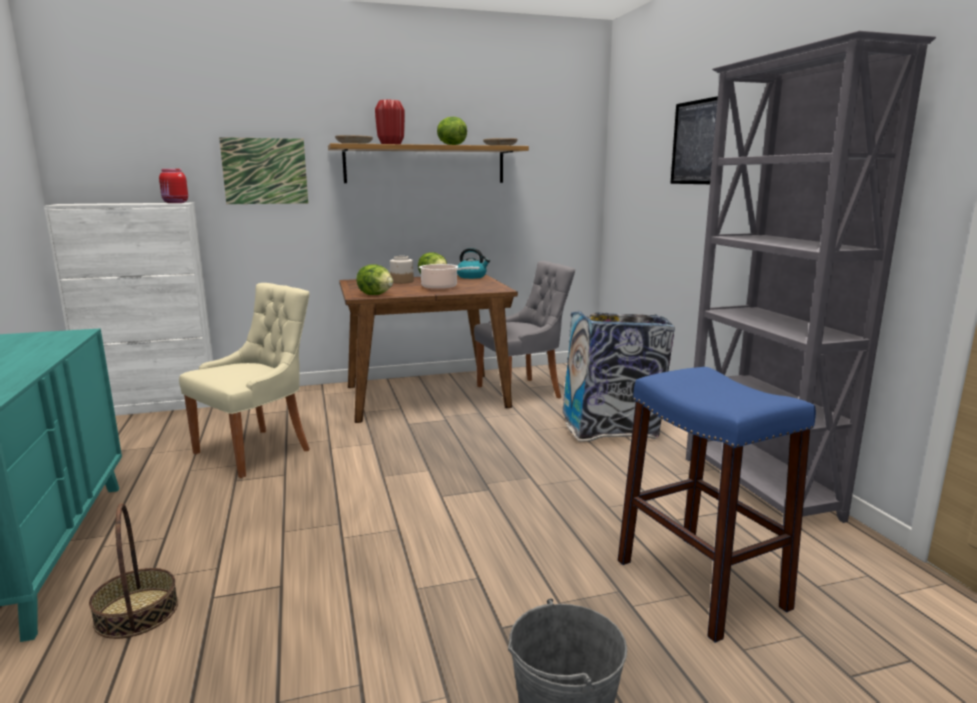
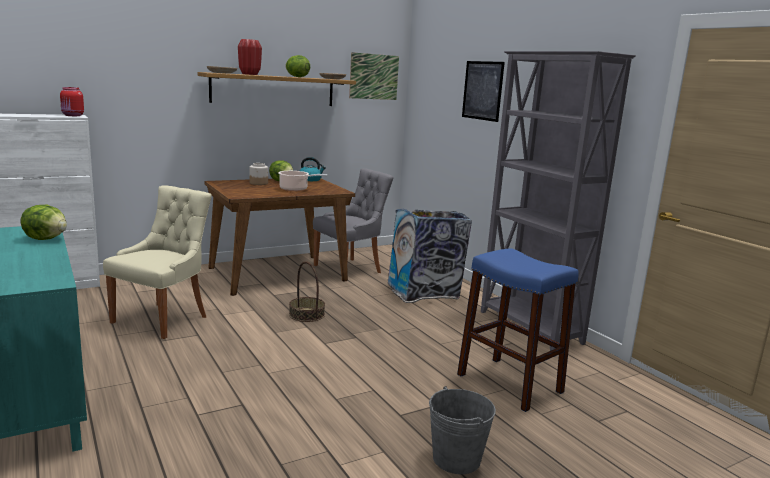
camera: 15 degrees left, 0 degrees up
(136, 613) = (147, 428): basket -> basket (306, 315)
(265, 171) = (145, 90): picture -> picture (374, 76)
(376, 294) = (249, 195): lettuce -> lettuce (46, 238)

